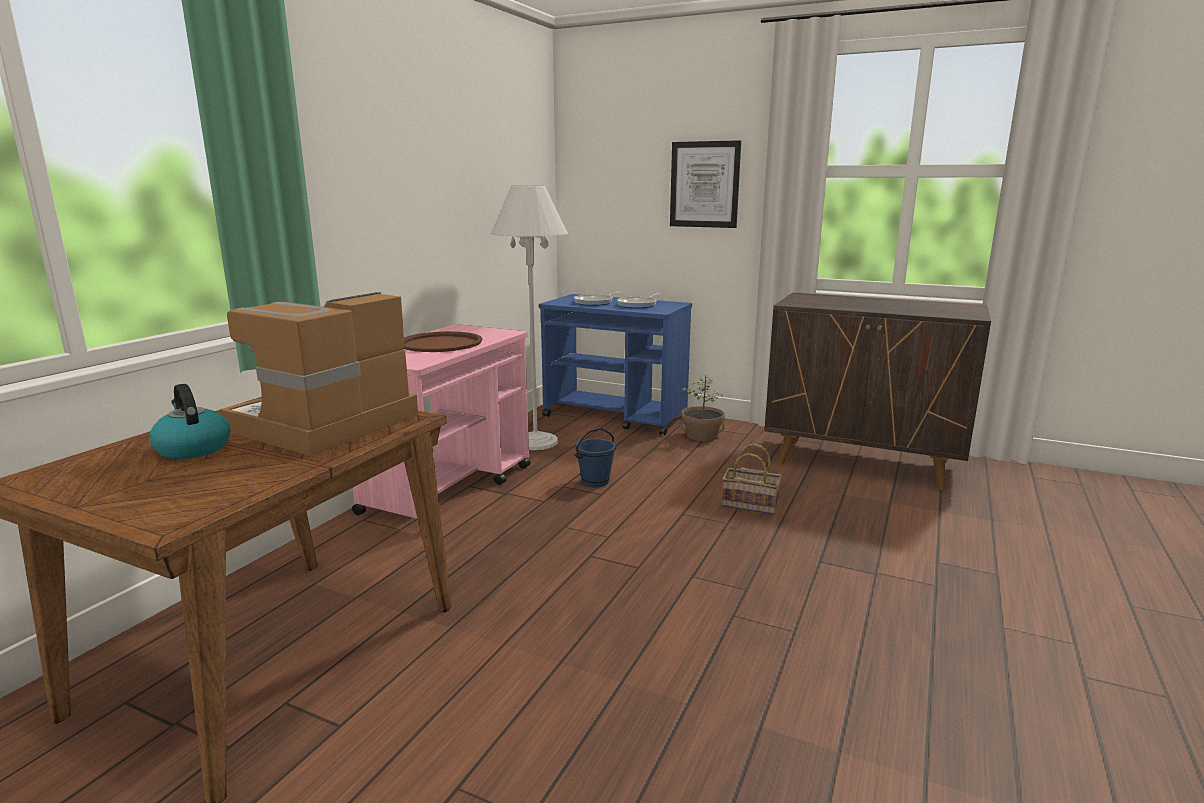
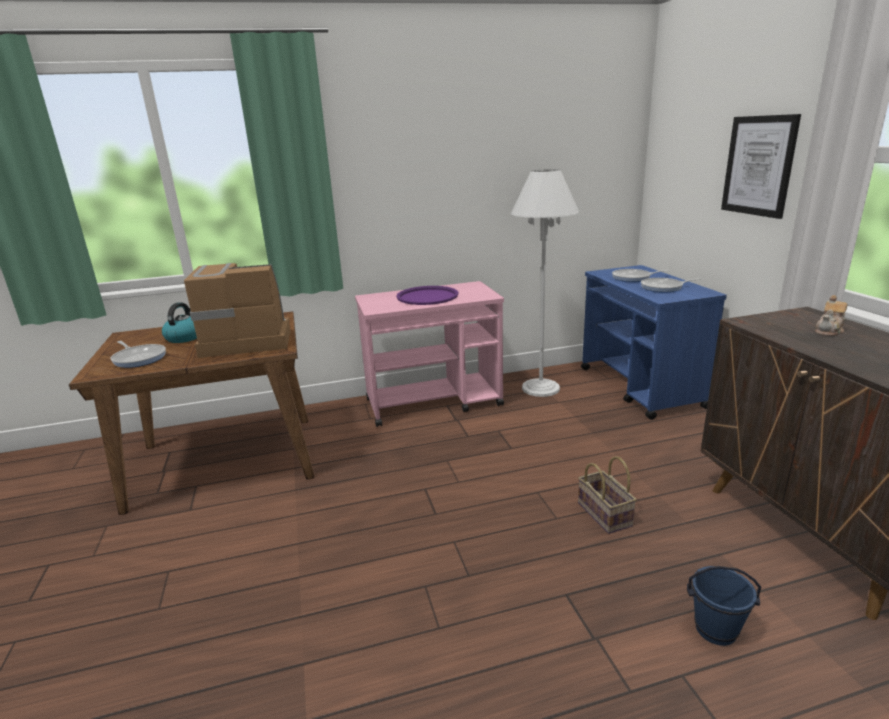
camera: 50 degrees right, 5 degrees up
(193, 486) = (139, 358): none -> frying pan
(440, 343) = (427, 296): brown tray -> purple tray
(595, 482) = (524, 436): blue bucket -> blue bucket (715, 629)
(702, 435) = (685, 433): potted plant -> none
(841, 300) = (829, 331): none -> teapot

